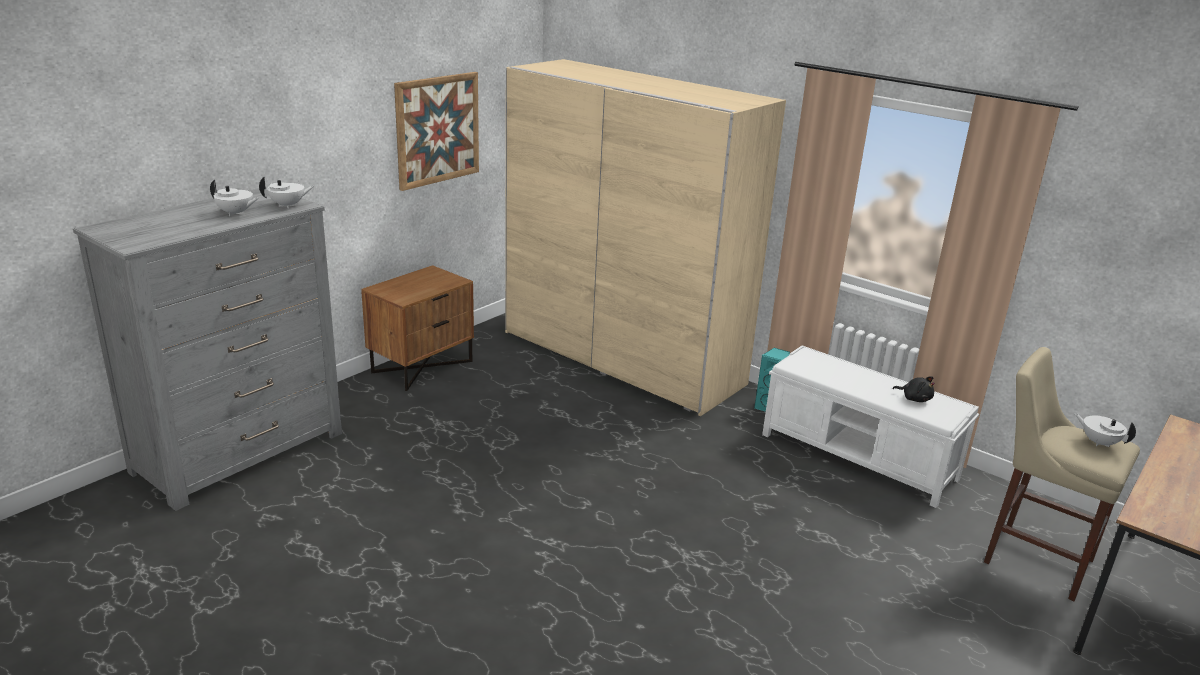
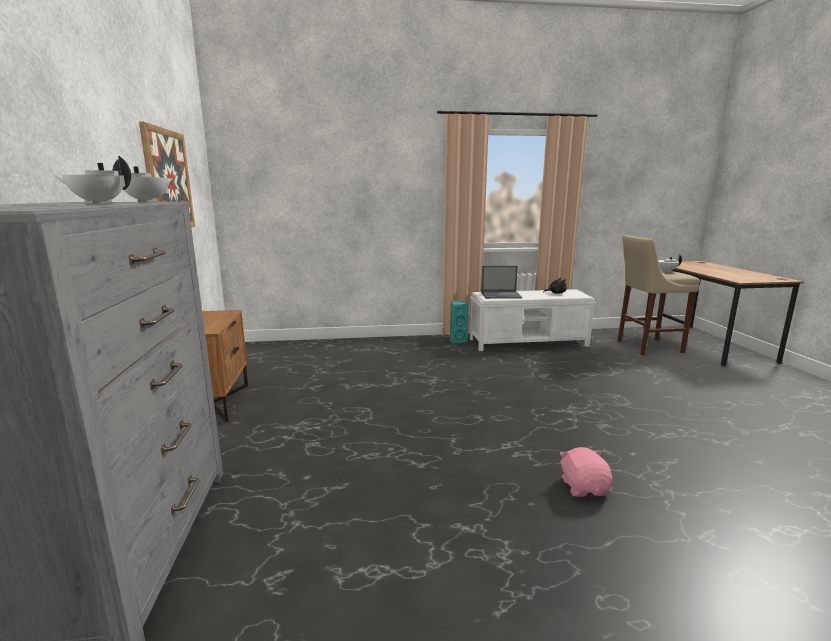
camera: 45 degrees left, 10 degrees down
(236, 213) = (98, 203): white teapot -> white teapot turned 150 degrees counterclockwise
(529, 612) = (584, 487): none -> pink plush toy
(621, 358) = (343, 349): beige wardrobe -> none
(822, 368) = (501, 295): none -> laptop

